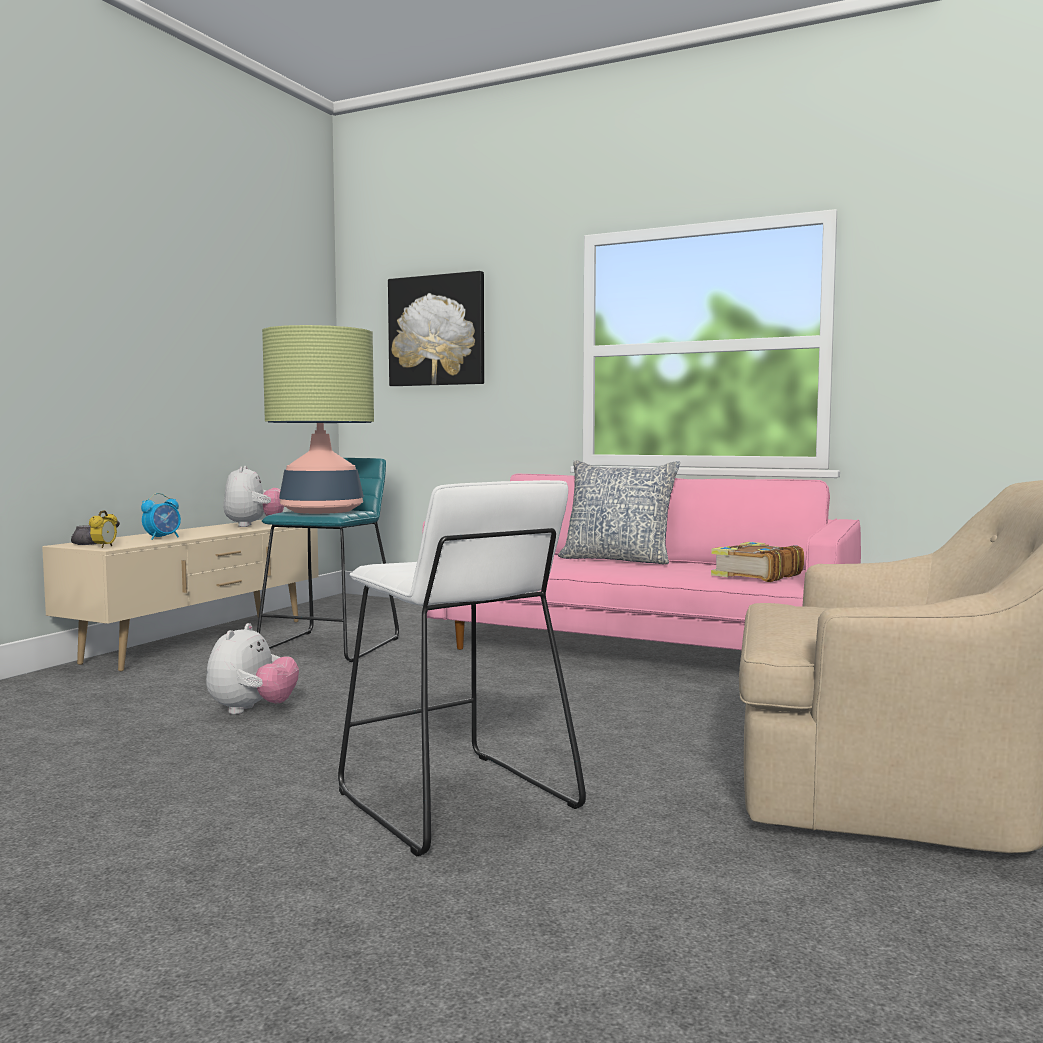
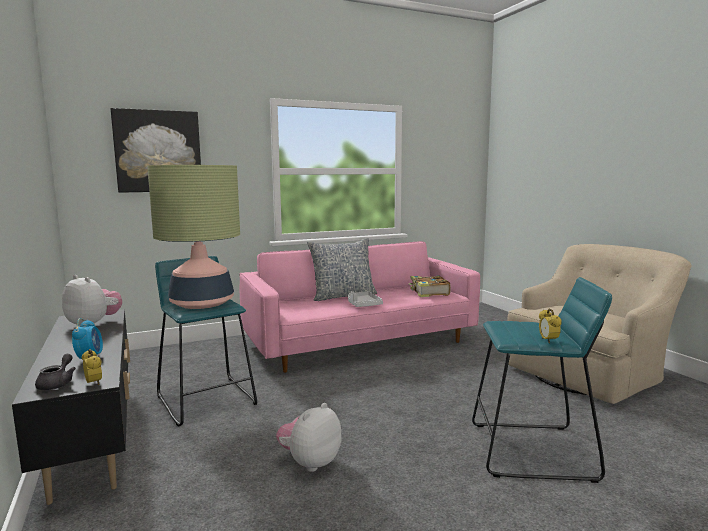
camera: 50 degrees left, 5 degrees up
(201, 641) = (94, 435): beige tv stand -> black tv stand
(252, 710) = (310, 462): plush toy -> plush toy turned 105 degrees counterclockwise
(406, 572) = (548, 341): none -> alarm clock
(454, 800) = (532, 451): white stool -> turquoise stool
(594, 568) = (363, 304): none -> grey tray

